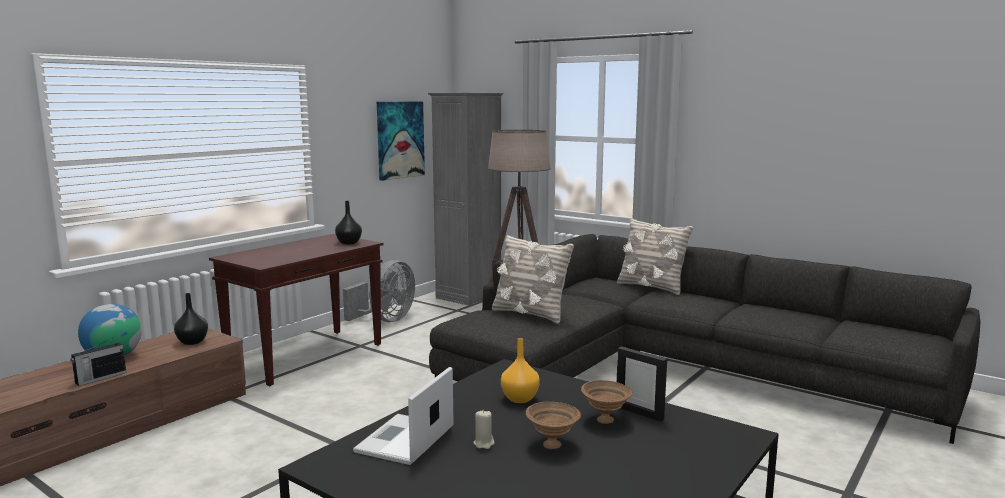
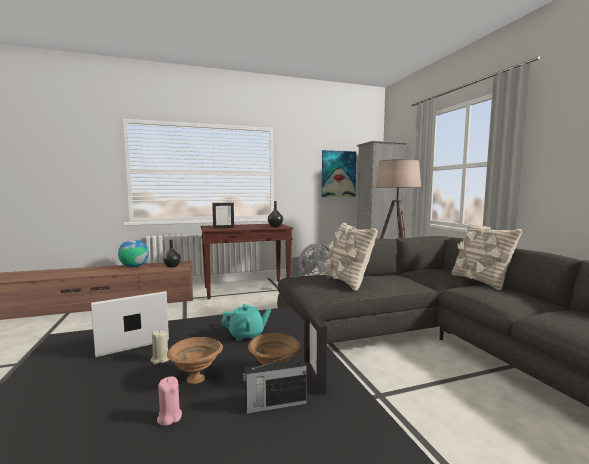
camera: 35 degrees right, 5 degrees down
(100, 378) = (110, 273): radio -> radio (275, 404)
(273, 257) = (223, 228): none -> picture frame
(520, 399) = (246, 335): orange vase -> turquoise teapot
(586, 472) = (169, 417): none -> pink candle

